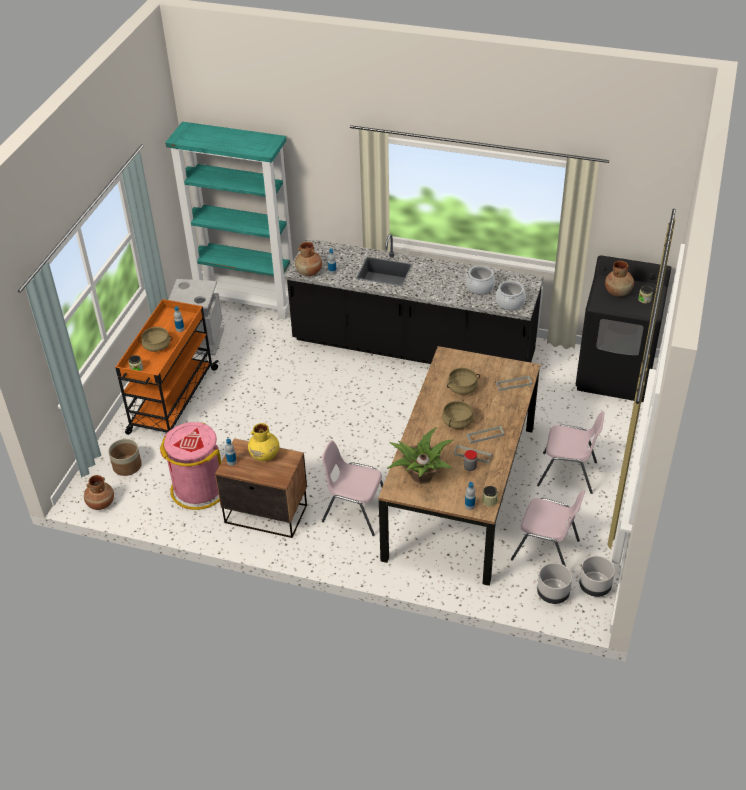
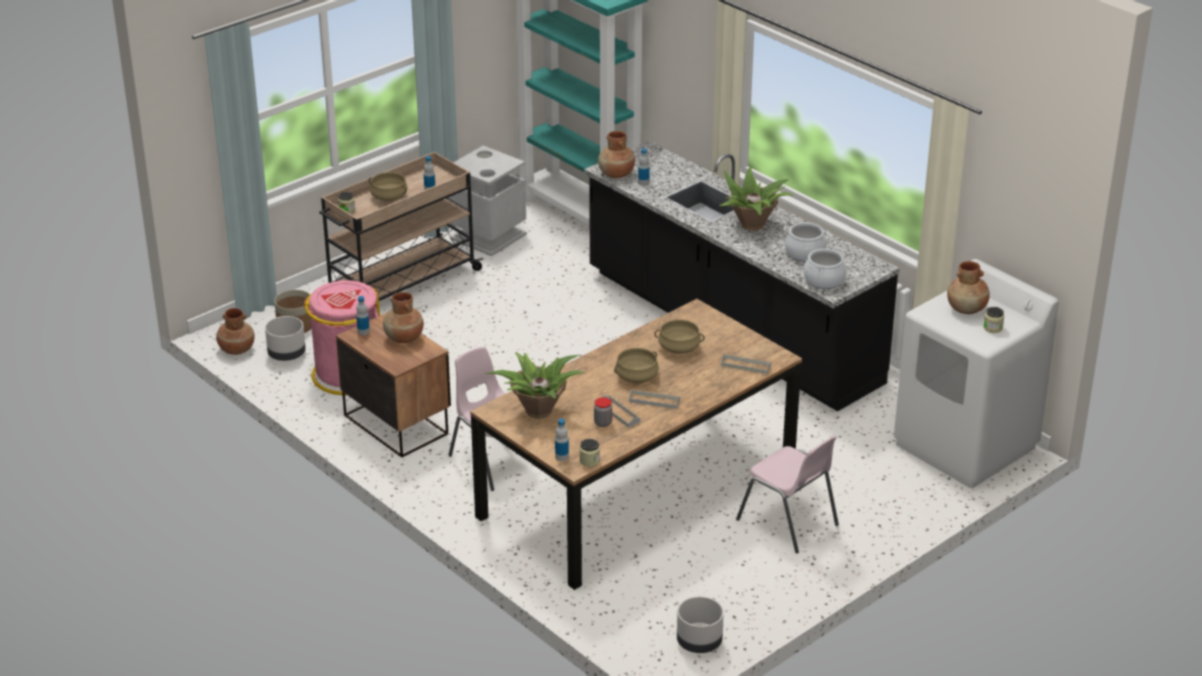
camera: 30 degrees right, 10 degrees down
(172, 401) = (400, 284): orange cart -> beige cart
(265, 455) = (404, 338): yellow vase -> brown vase
(430, 278) = (752, 225): none -> potted plant
(546, 550) = (678, 585): pink chair -> none
(552, 593) = (641, 628): grey planter -> grey planter (287, 354)
(615, 374) = (966, 446): black washing machine -> white washing machine

